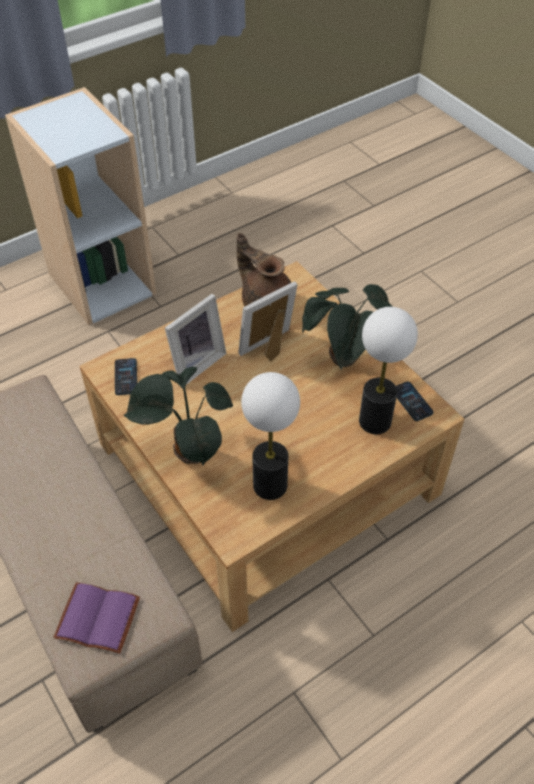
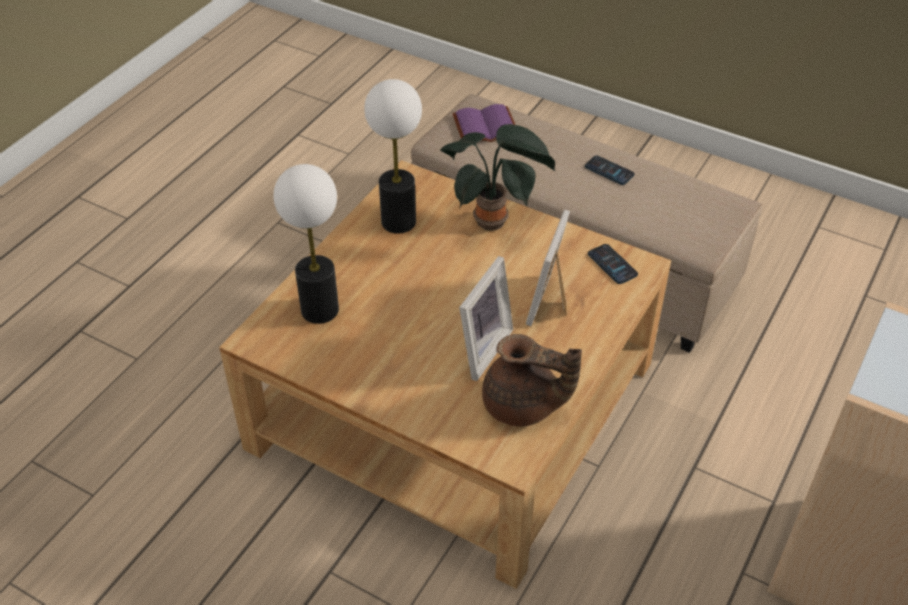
camera: 155 degrees right, 5 degrees down
(343, 361) = (384, 363): potted plant -> none
(412, 401) = (285, 344): phone -> phone (609, 171)

